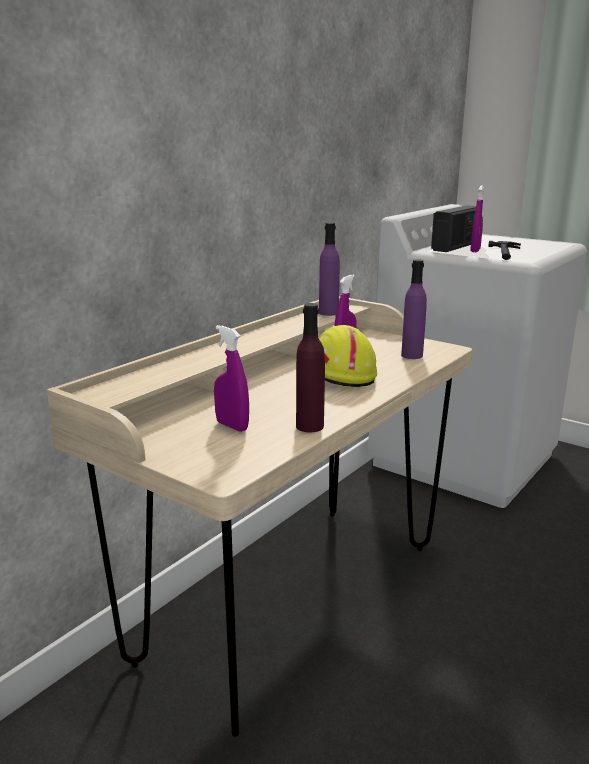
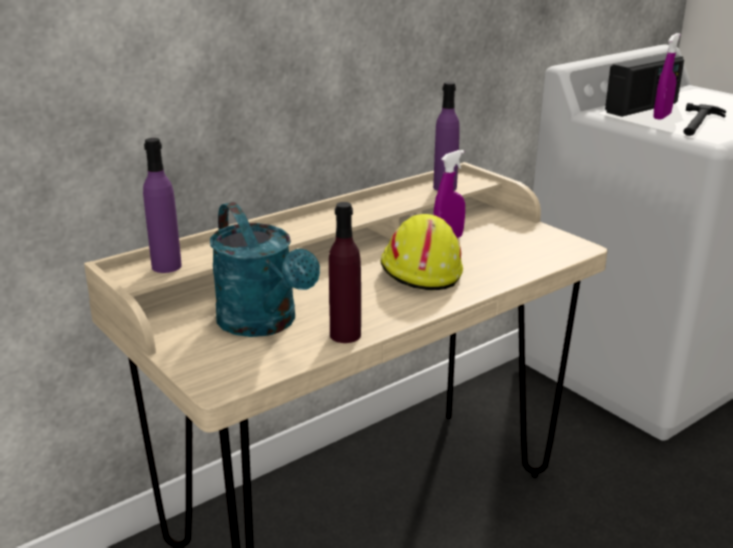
camera: 15 degrees right, 5 degrees up
(232, 426) = (264, 324): purple spray bottle -> turquoise watering can
(412, 355) = (525, 252): purple bottle -> purple bottle (166, 266)

